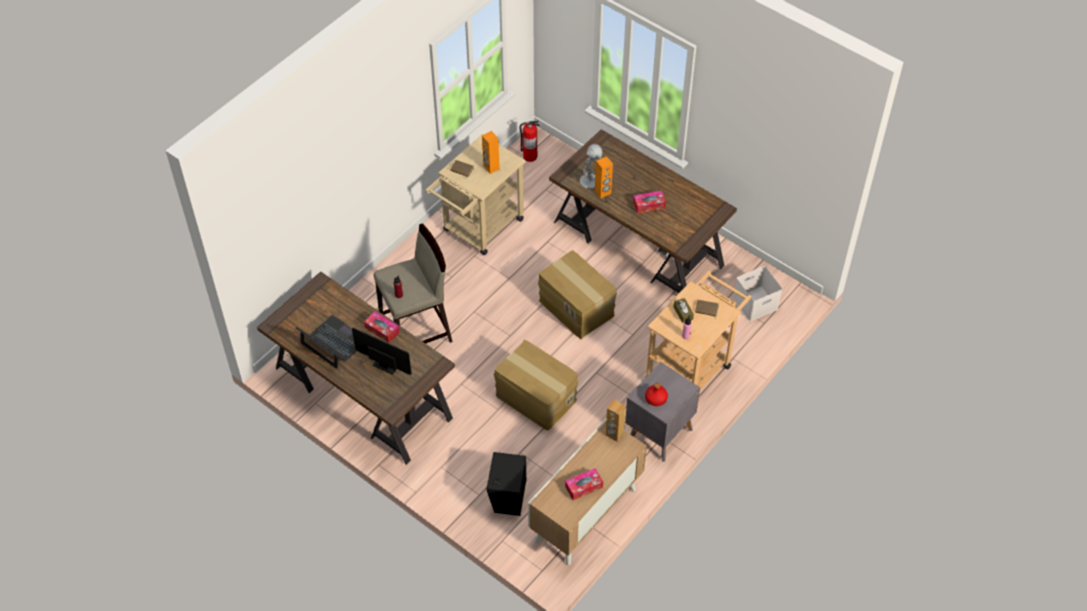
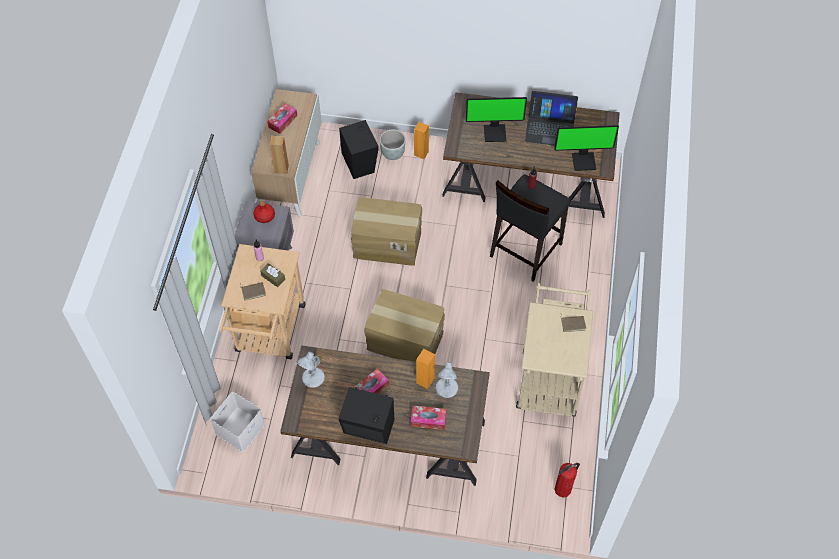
camera: 150 degrees right, 5 degrees up
(332, 298) = (584, 160): none -> monitor
(382, 330) = (521, 154): tissue box -> tissue box (428, 420)
(417, 332) = (525, 250): beige stool -> black stool
(468, 487) = (392, 154): none -> grey planter
(491, 167) = (547, 341): orange speaker -> orange speaker (421, 153)
(667, 180) = (369, 429): none -> black speaker
(691, 232) = (312, 378): none -> white table lamp

